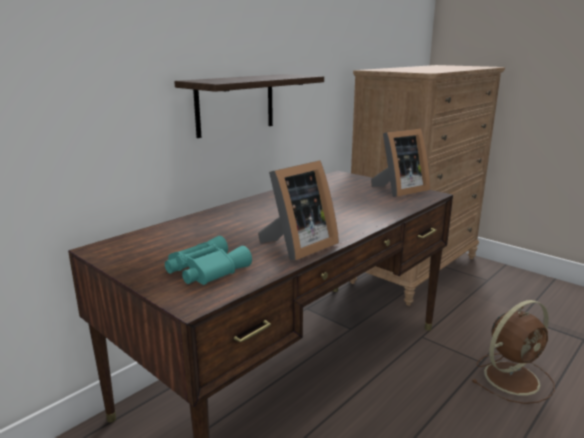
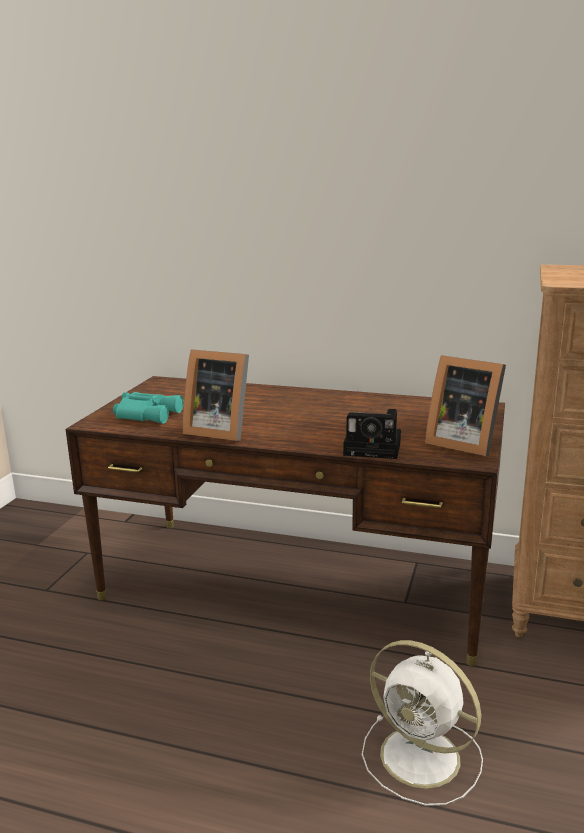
camera: 65 degrees right, 0 degrees up
(235, 104) = (330, 287): shelf -> none
(391, 209) = (375, 448): none -> camera
(513, 377) = (423, 758): brown fan -> white fan

